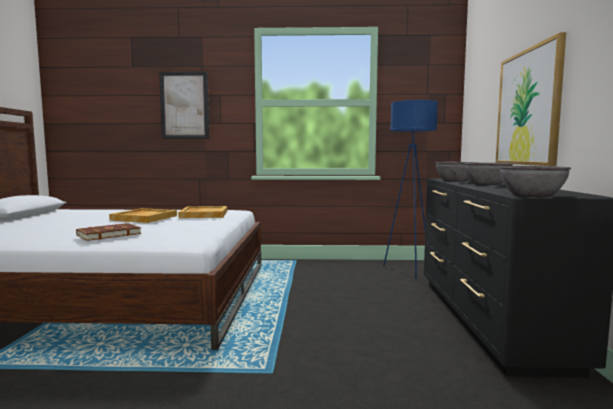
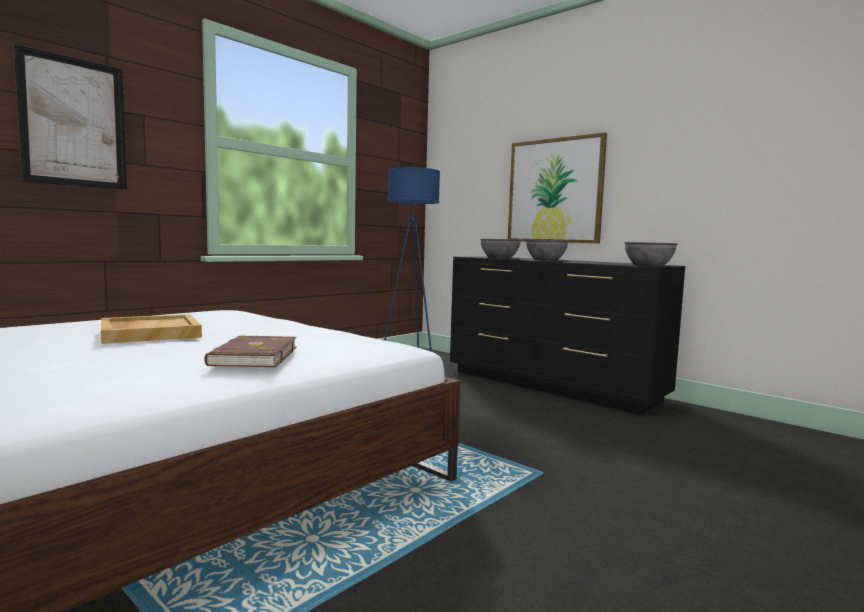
camera: 50 degrees left, 0 degrees up
(203, 214) = (215, 319): beige tray -> none

